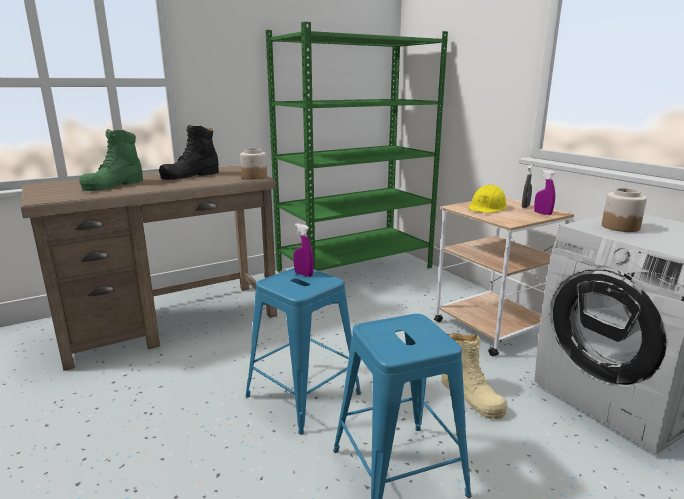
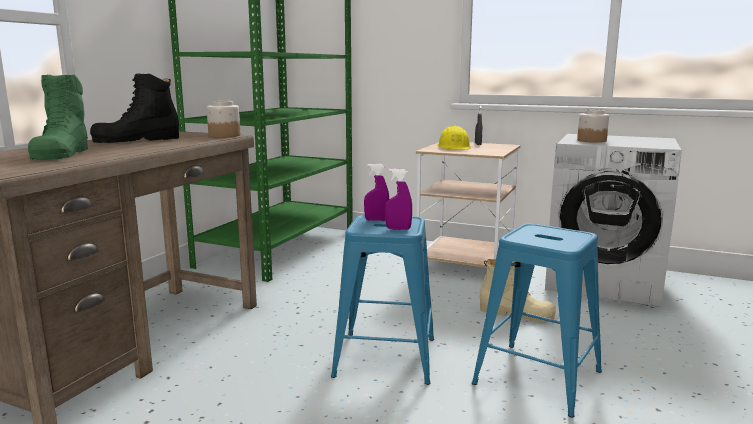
camera: 35 degrees left, 5 degrees down
(191, 175) = (137, 140): black boot -> black boot turned 45 degrees clockwise
(542, 213) = (501, 146): purple spray bottle -> purple spray bottle (398, 229)

